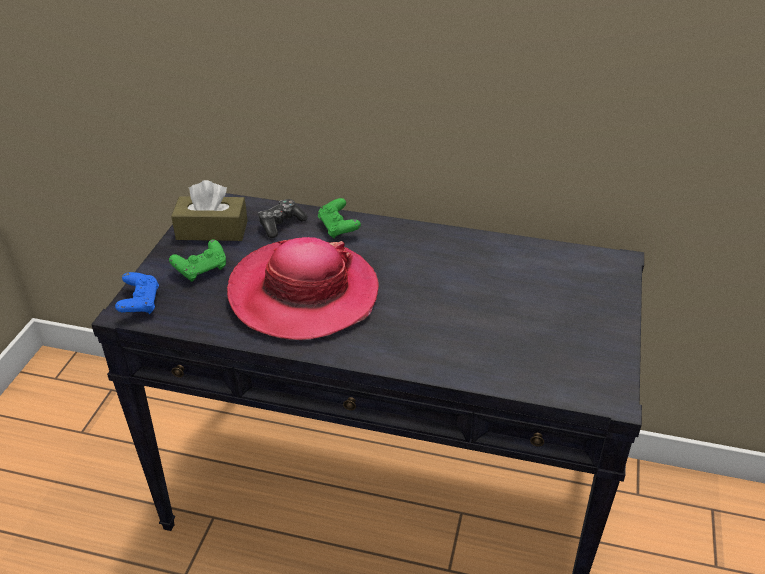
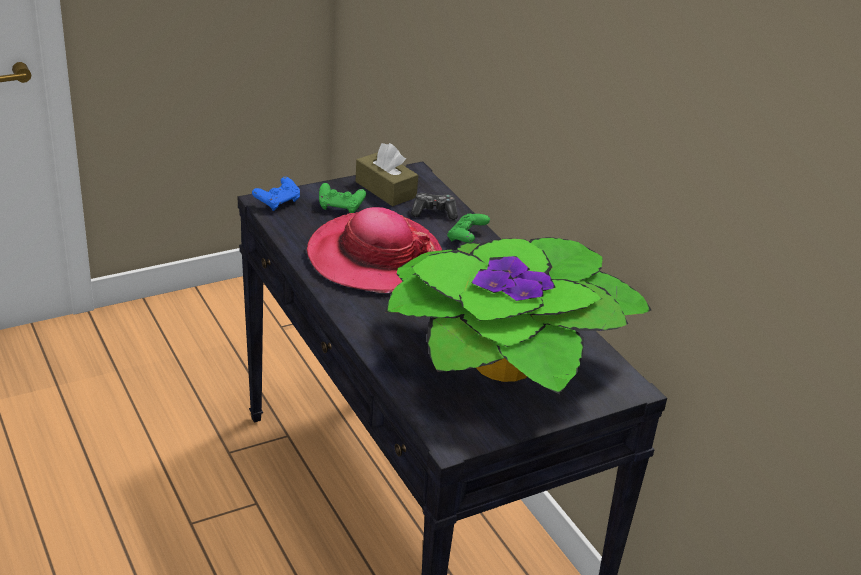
camera: 45 degrees right, 5 degrees down
(525, 300) = (507, 358): none -> potted plant

